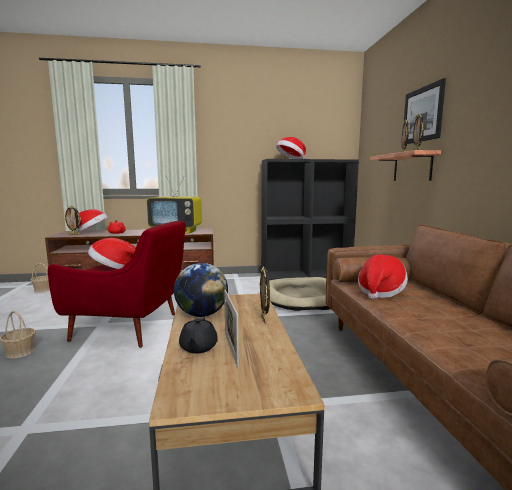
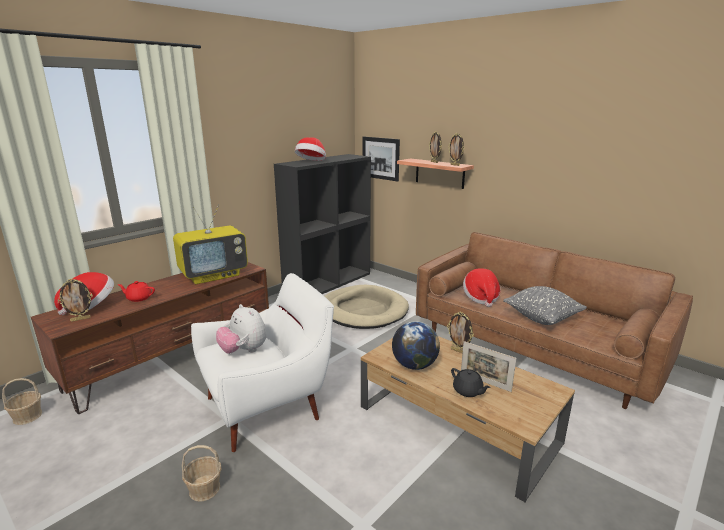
camera: 40 degrees left, 10 degrees up
(114, 269) = (244, 351): hat -> plush toy
(131, 327) = (268, 406): red armchair -> white armchair
(422, 114) = (450, 128): picture -> picture (380, 158)
(428, 325) = (542, 318): none -> grey pillow

